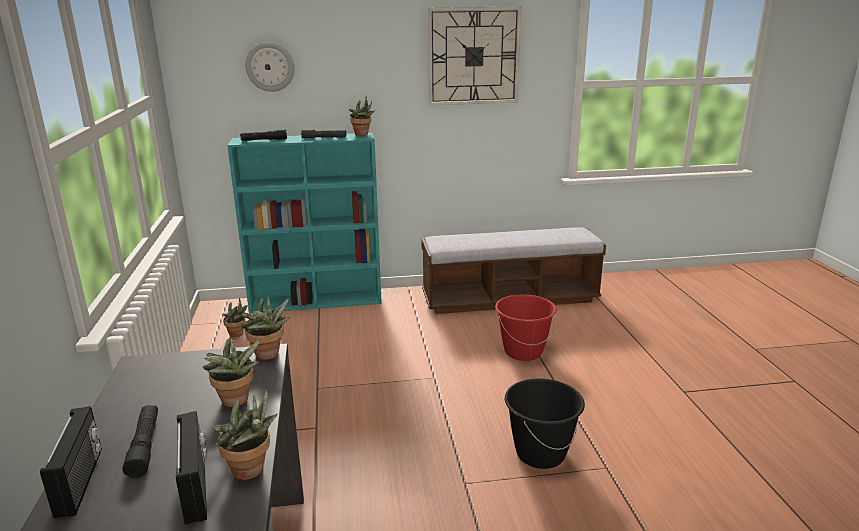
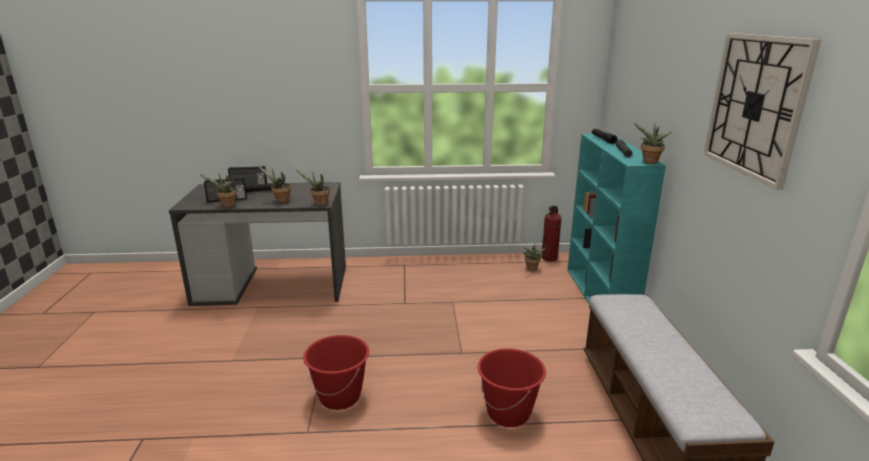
camera: 95 degrees right, 0 degrees up
(210, 322) = (549, 258): none -> fire extinguisher
(270, 67) = (638, 79): wall clock -> none
(540, 453) = (340, 397): black bucket -> red bucket

